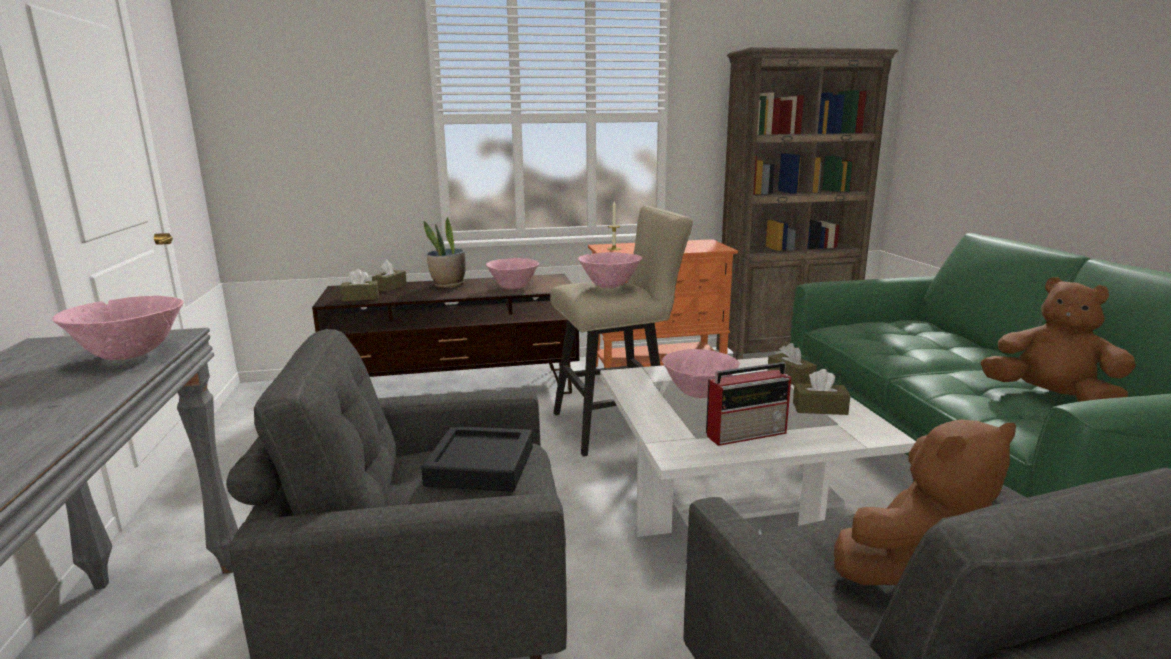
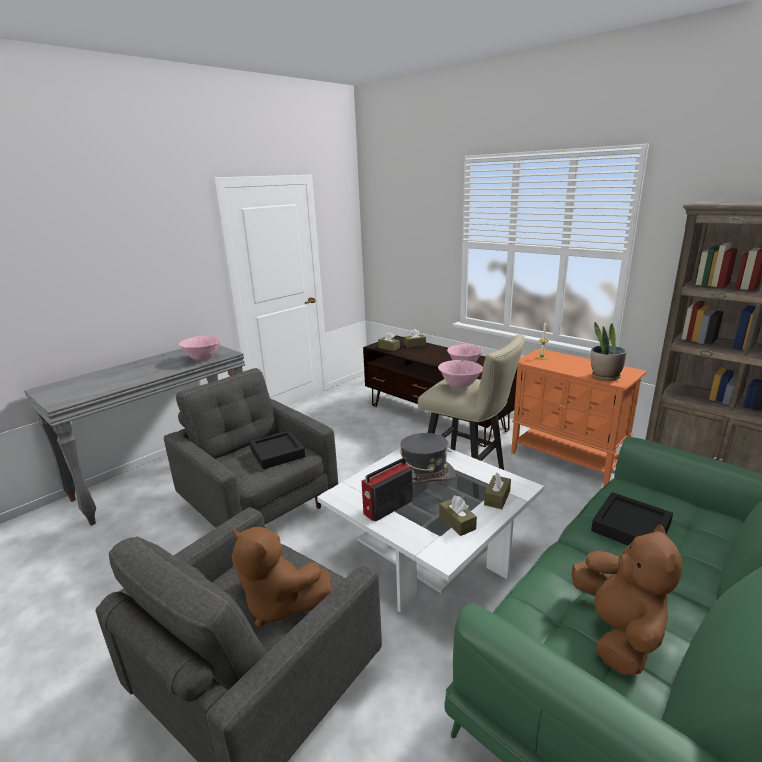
camera: 55 degrees right, 5 degrees up
(448, 285) = (441, 352): potted plant -> potted plant (605, 376)
(699, 394) = (424, 475): pink bowl -> grey hat
(747, 433) = (387, 507): radio -> radio turned 105 degrees clockwise
(904, 346) = (630, 527): none -> black tray

